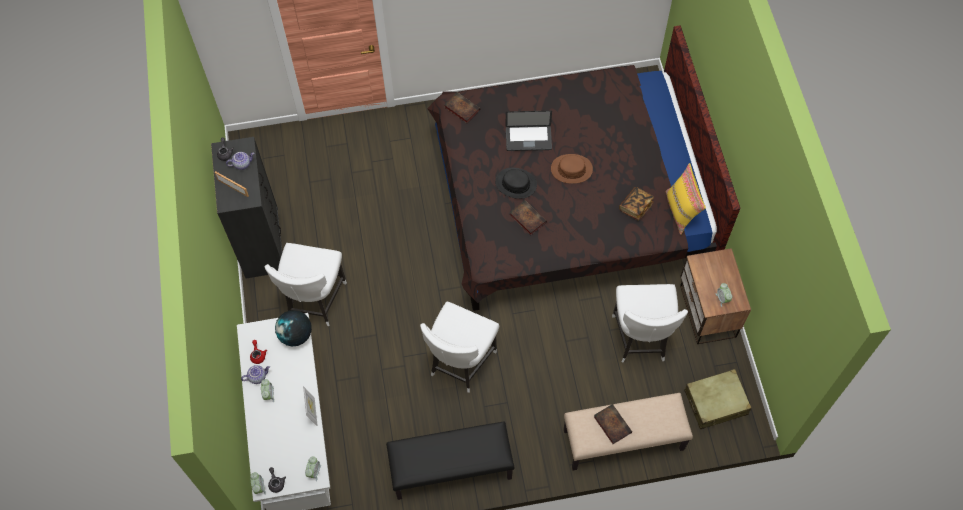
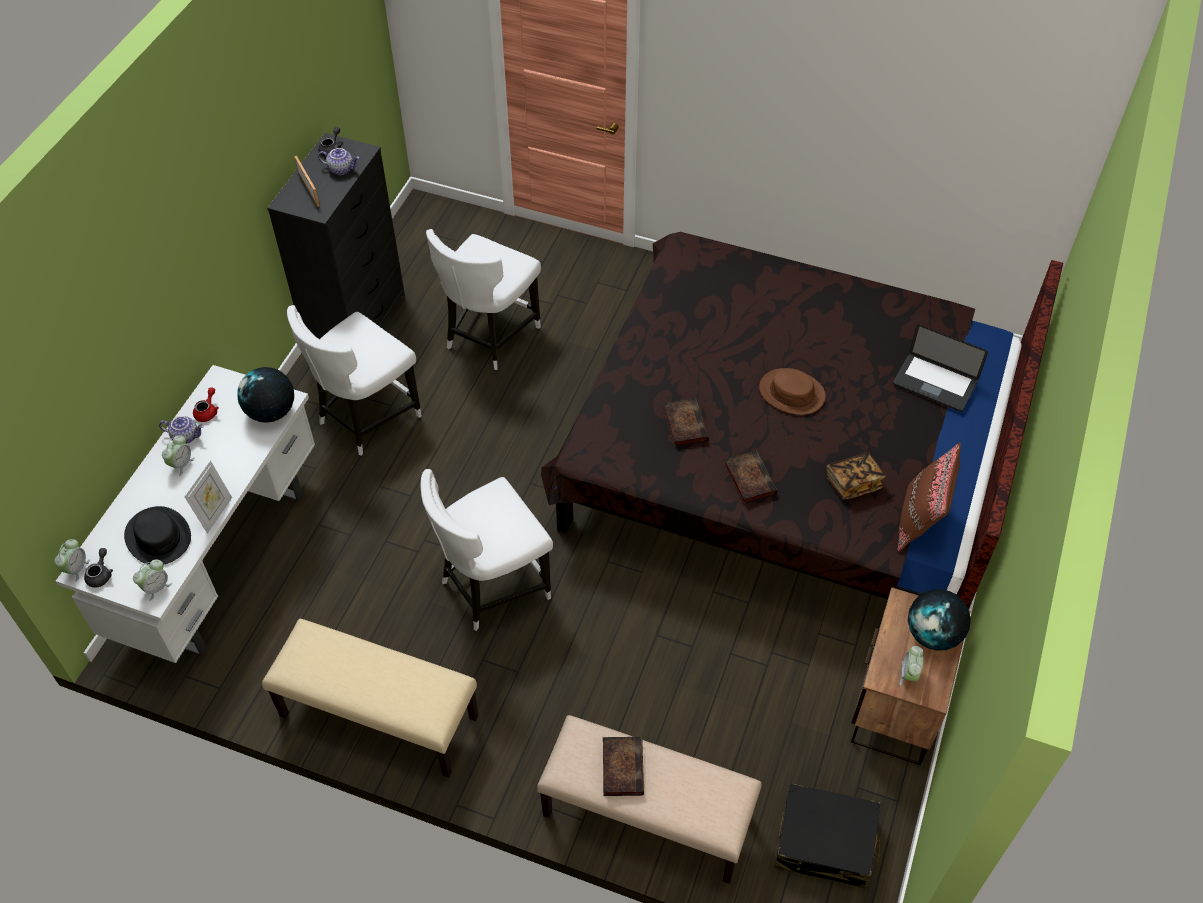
camera: 30 degrees right, 10 degrees down
(451, 469) = (378, 717): black bench -> beige bench
(461, 108) = (691, 256): book -> book (748, 478)
(516, 183) = (700, 374): black hat -> black hat (158, 536)
(528, 139) = (757, 329): laptop -> laptop (934, 383)
(640, 339) = (768, 689): white chair -> white chair (489, 337)
(681, 211) = (920, 521): yellow pillow -> brown pillow
(716, 403) = (825, 843): beige suitcase -> black suitcase
(721, 271) = (933, 634): none -> globe

